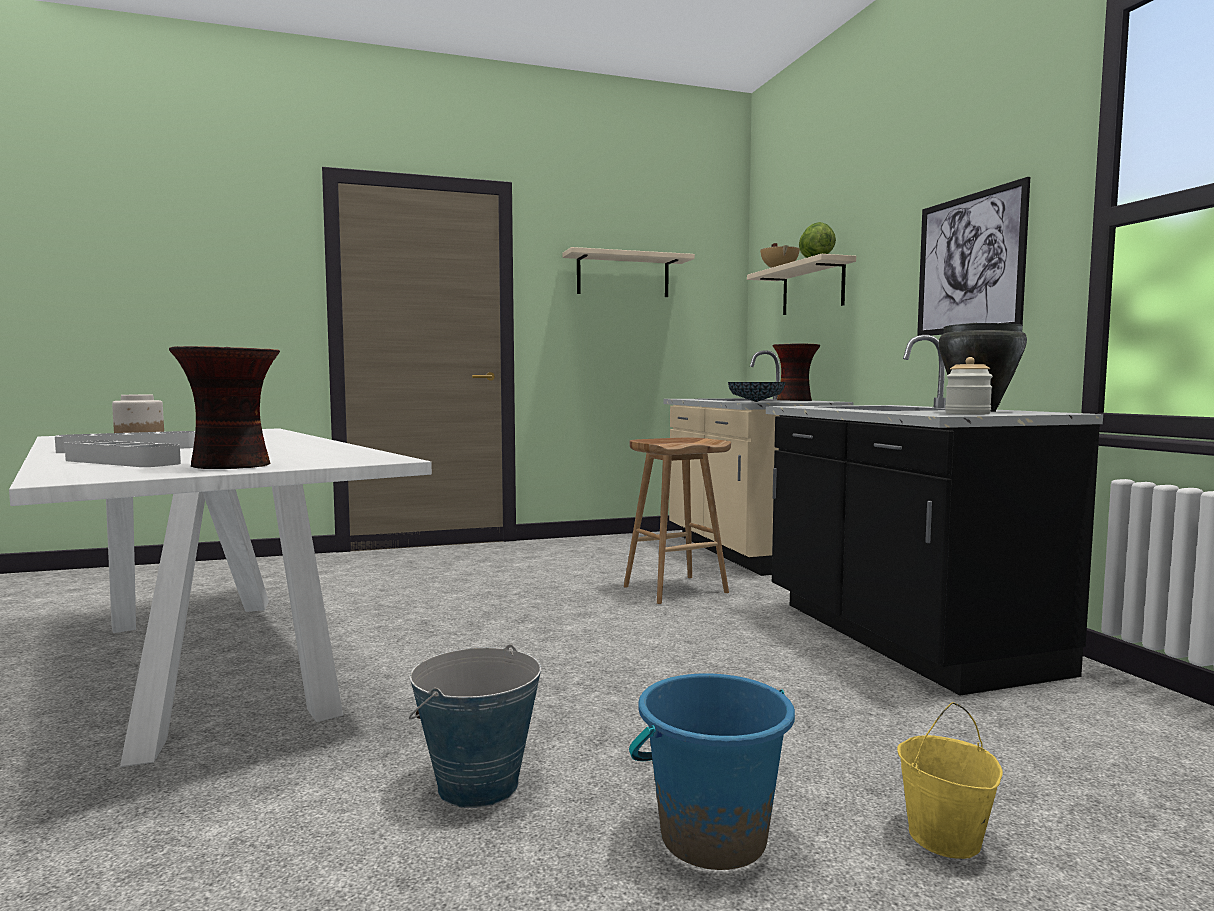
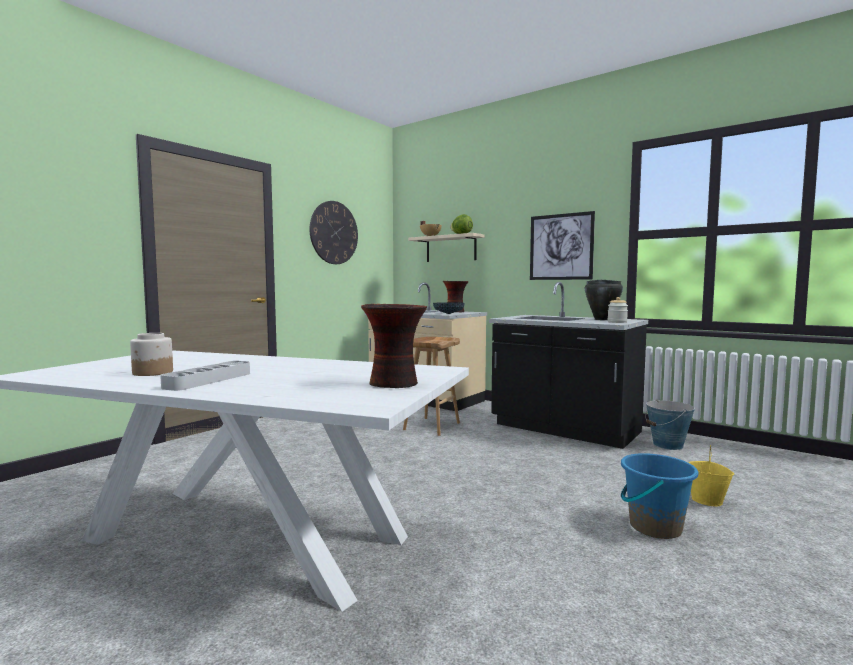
camera: 35 degrees left, 0 degrees up
(122, 462) = (300, 390): grey tray -> none
(477, 785) = (542, 543): bucket -> bucket (668, 445)
(623, 275) = (334, 233): beige shelf -> wall clock

